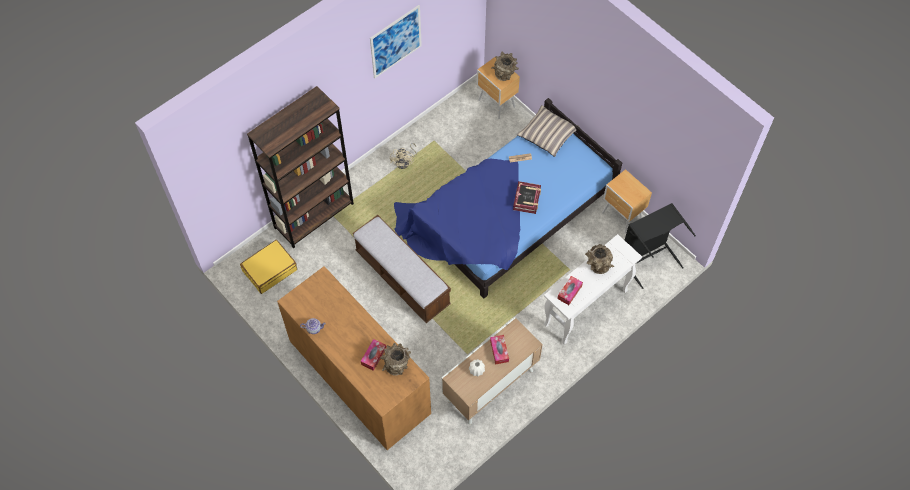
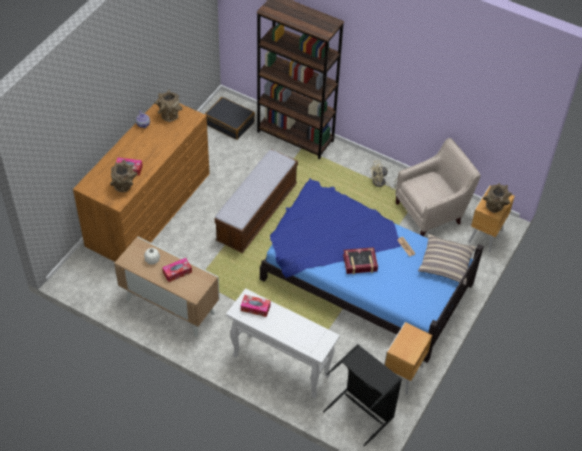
camera: 70 degrees right, 10 degrees down
(269, 270) = (230, 123): yellow suitcase -> black suitcase
(396, 41) = (432, 69): picture -> none
(453, 134) = (432, 211): none -> beige armchair
(597, 267) = (293, 325): brown vase -> brown vase (169, 115)

